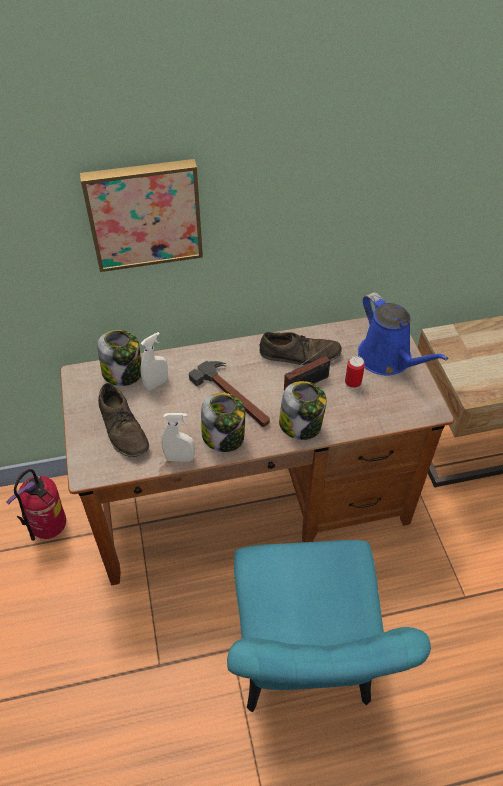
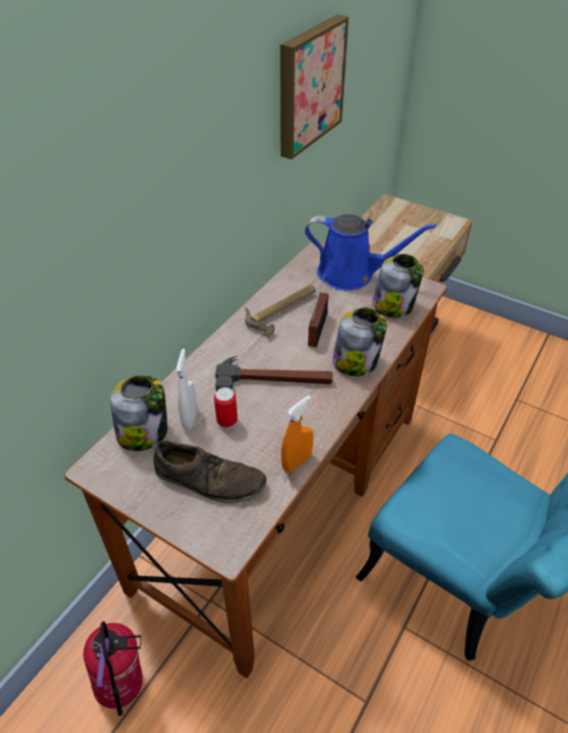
camera: 45 degrees left, 5 degrees down
(144, 213) = (110, 210): picture -> picture (308, 85)
(180, 458) = (297, 462): white spray bottle -> orange spray bottle
(224, 437) = (310, 416): jar -> jar (393, 306)
(300, 354) = (283, 312): brown shoe -> hammer
(353, 383) = (350, 306): can -> can (227, 421)

